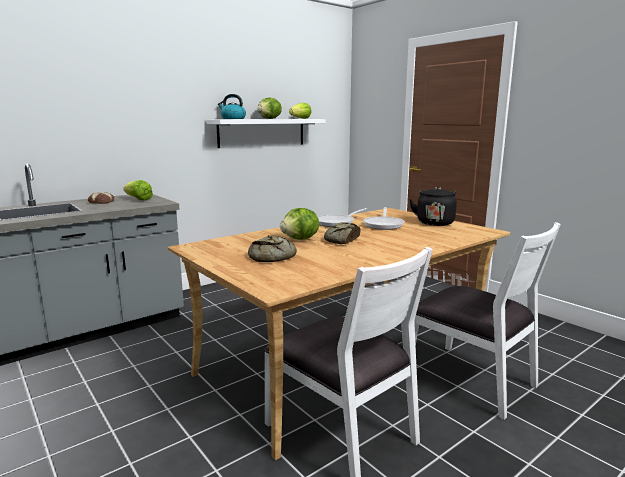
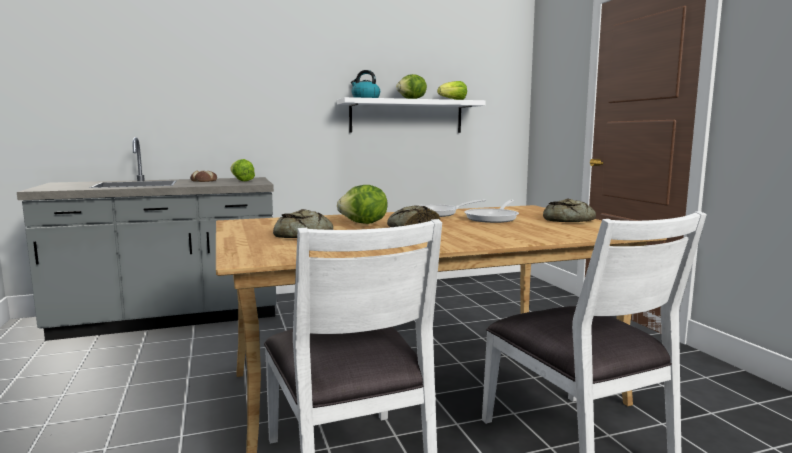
camera: 20 degrees right, 5 degrees down
(434, 222) = (568, 220): black kettle -> bread

